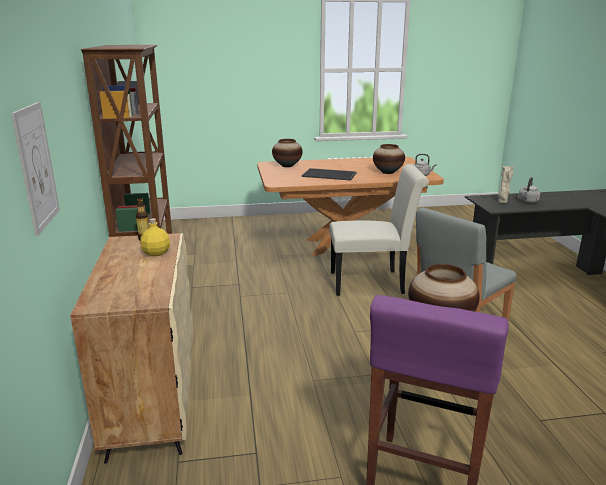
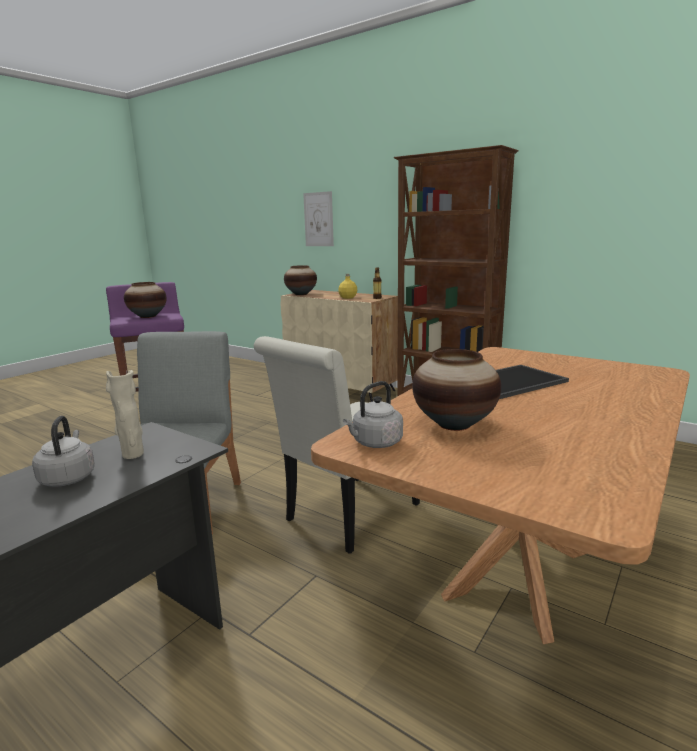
camera: 135 degrees right, 5 degrees down
(287, 166) = (623, 377): vase -> vase (301, 294)

